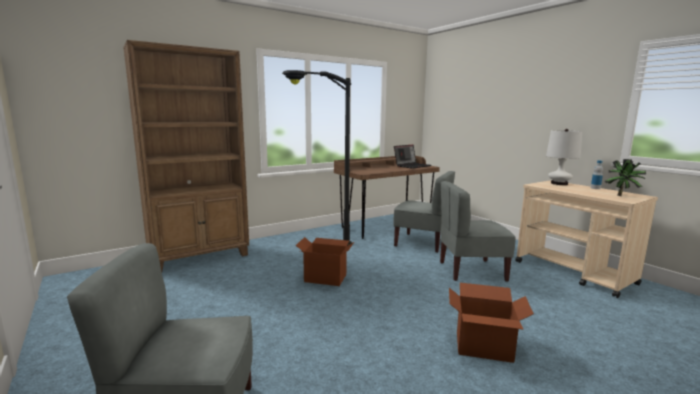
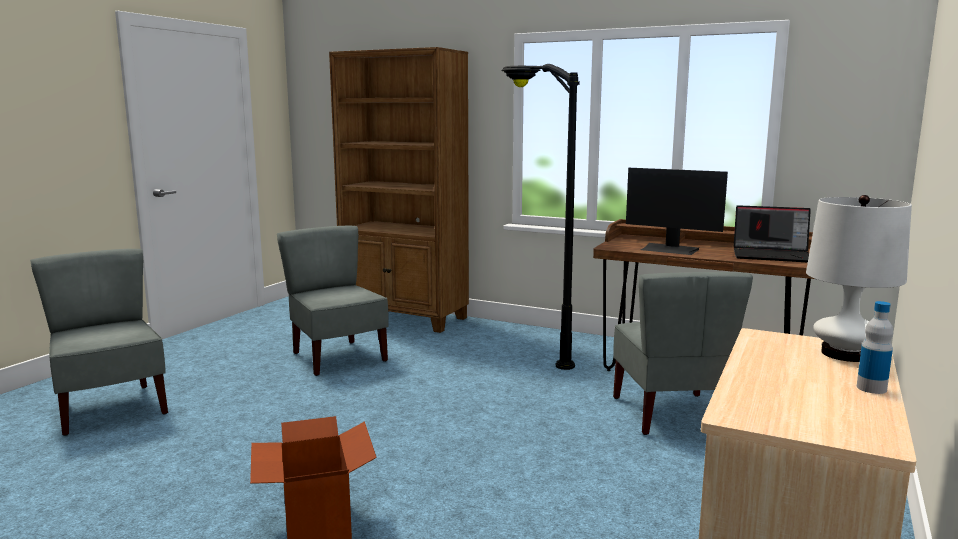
camera: 60 degrees right, 0 degrees up
(325, 278) = (425, 384): cardboard box -> none
(382, 170) = (670, 249): none -> monitor
(471, 271) = (599, 478): grey chair -> grey chair (337, 357)
(622, 196) = (807, 414): potted plant -> none

